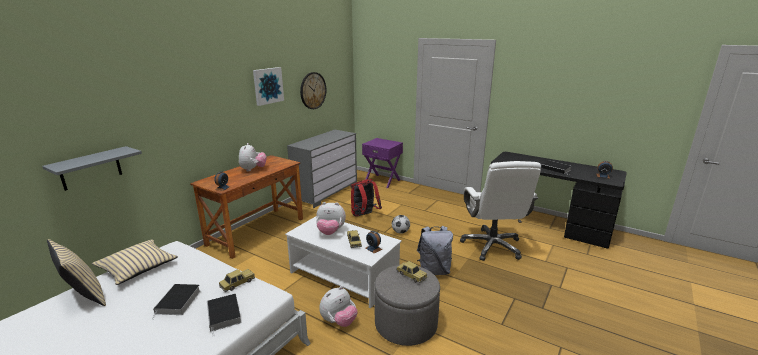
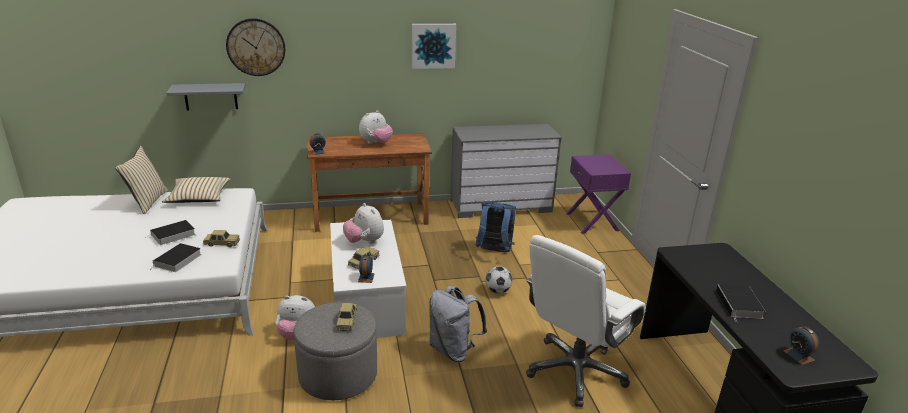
camera: 45 degrees right, 5 degrees up
(313, 90) = (513, 62): wall clock -> wall clock (256, 47)
(364, 215) = (494, 252): red backpack -> blue backpack

